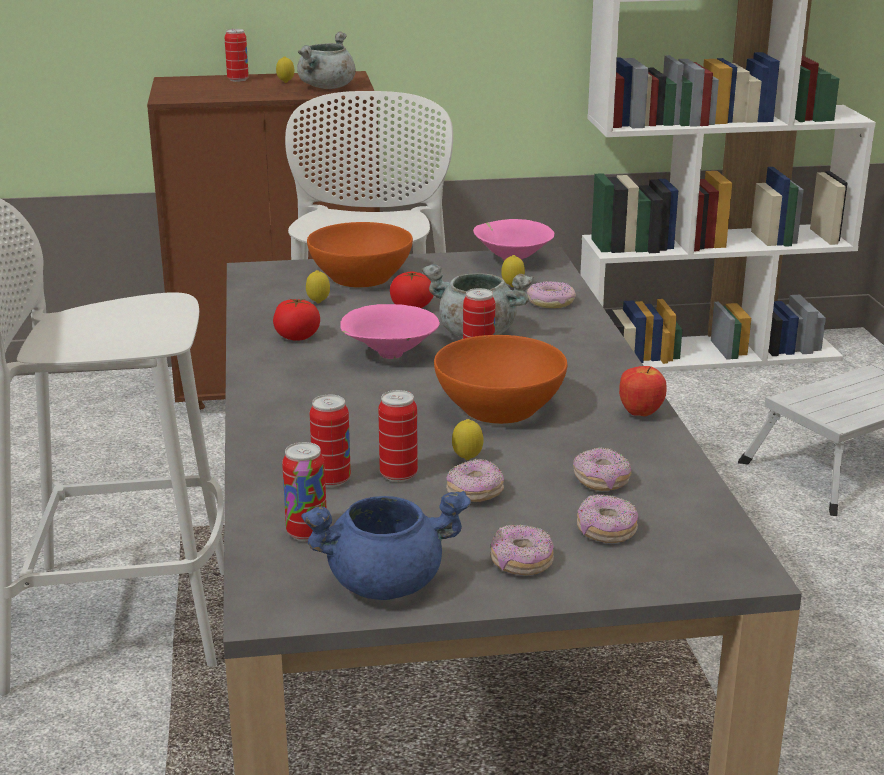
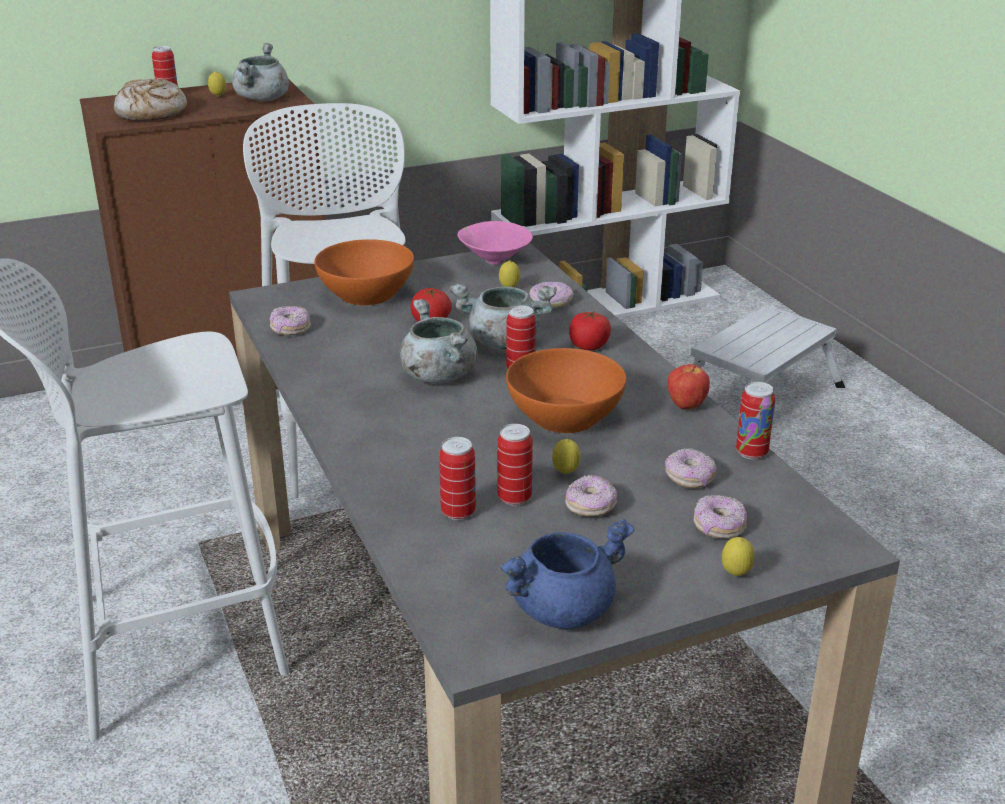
camera: 15 degrees left, 5 degrees up
(212, 92) = (152, 113): none -> bread
(297, 337) = (342, 365): tomato -> tomato (588, 346)
(306, 533) = (466, 570): can -> can (751, 453)
(318, 303) = (342, 326): lemon -> lemon (735, 575)
(388, 355) = (437, 374): pink bowl -> grey cooking pot
(521, 563) = (666, 570): donut -> donut (290, 329)

